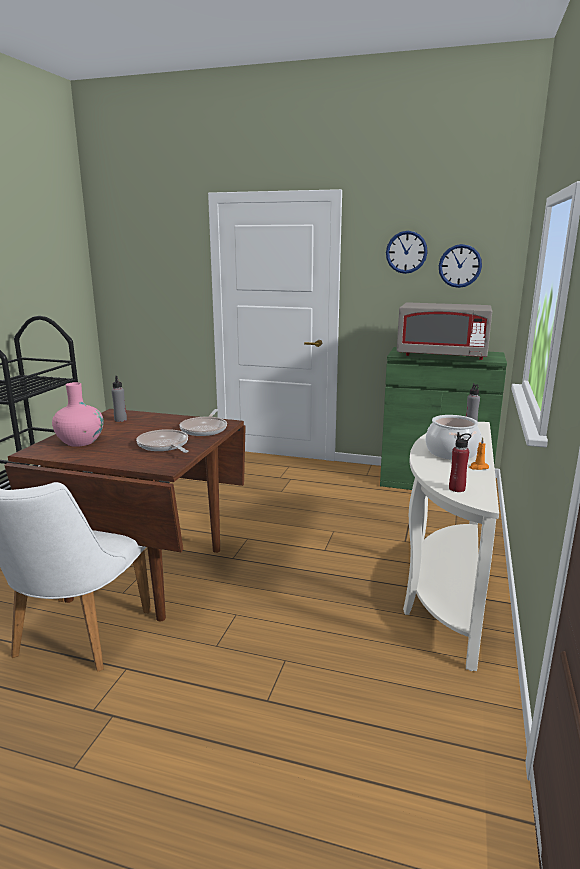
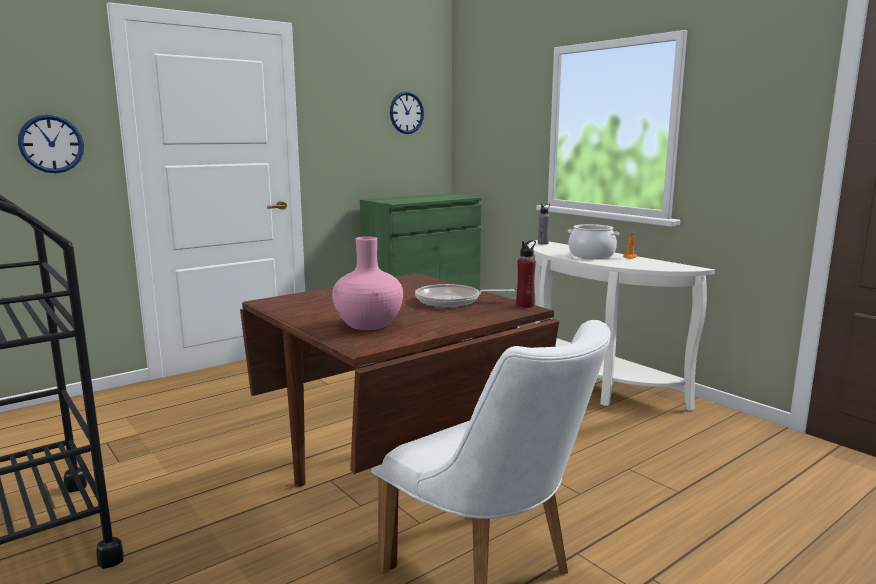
camera: 55 degrees left, 5 degrees down
(120, 420) = (311, 303): grey bottle -> none
(205, 429) = (423, 284): frying pan -> none
(406, 252) = (361, 98): wall clock -> wall clock (51, 144)
(442, 355) = (424, 199): grey microwave -> none
(457, 489) = (664, 267): red bottle -> red bottle (525, 305)

